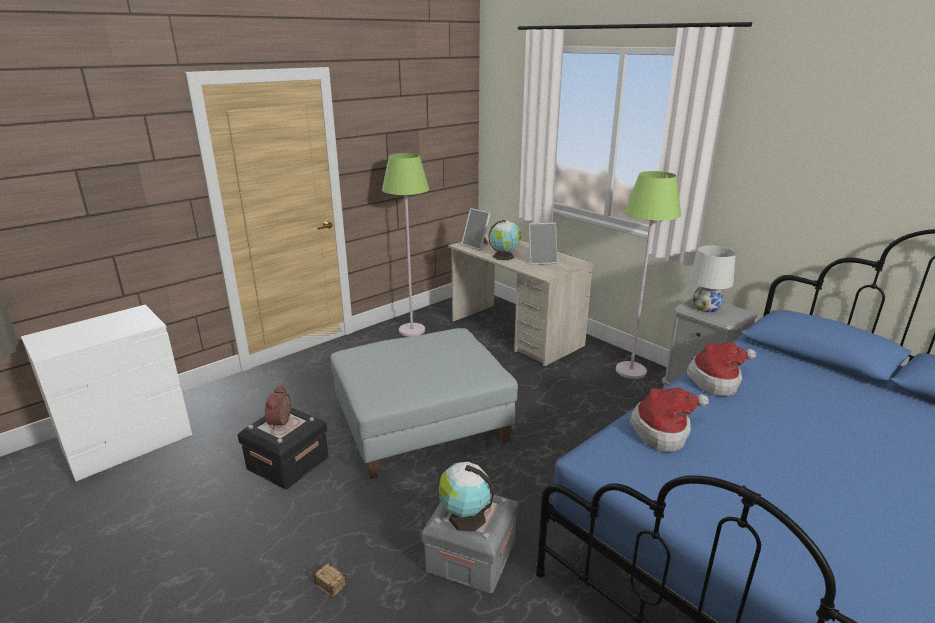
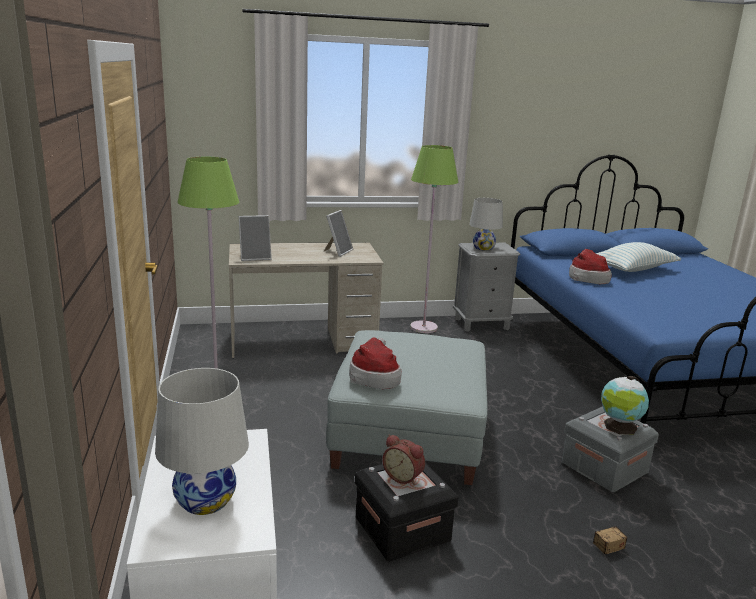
camera: 60 degrees left, 5 degrees down
(78, 334) = (205, 500): none -> white table lamp
(504, 256) = (303, 257): globe -> none
(664, 431) = (639, 307): hat -> hat (375, 376)
(826, 405) = (632, 269): none -> pillow

